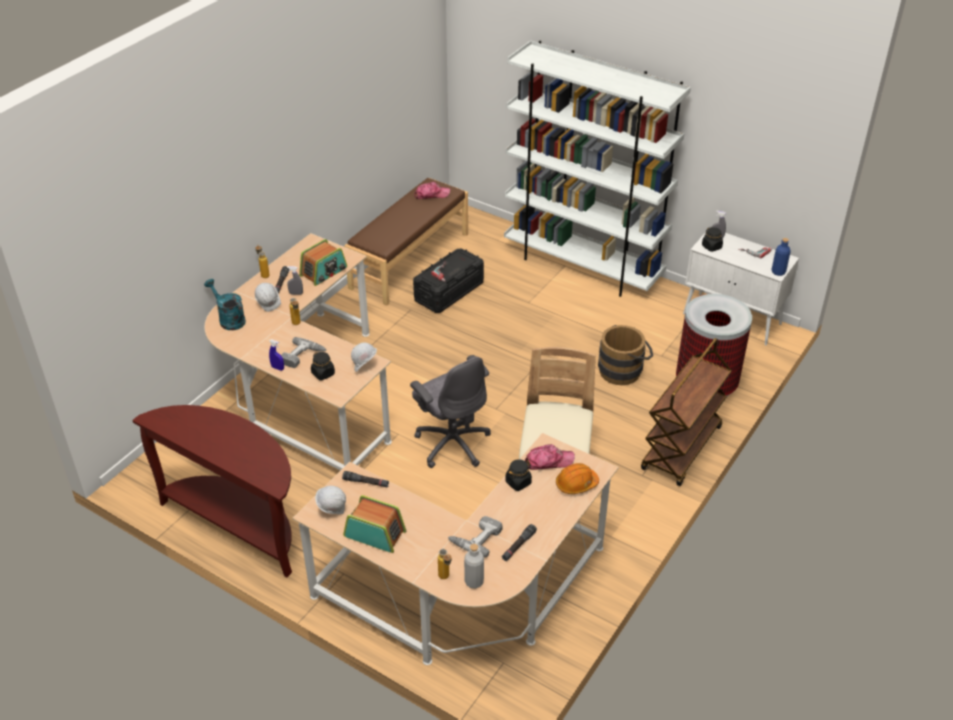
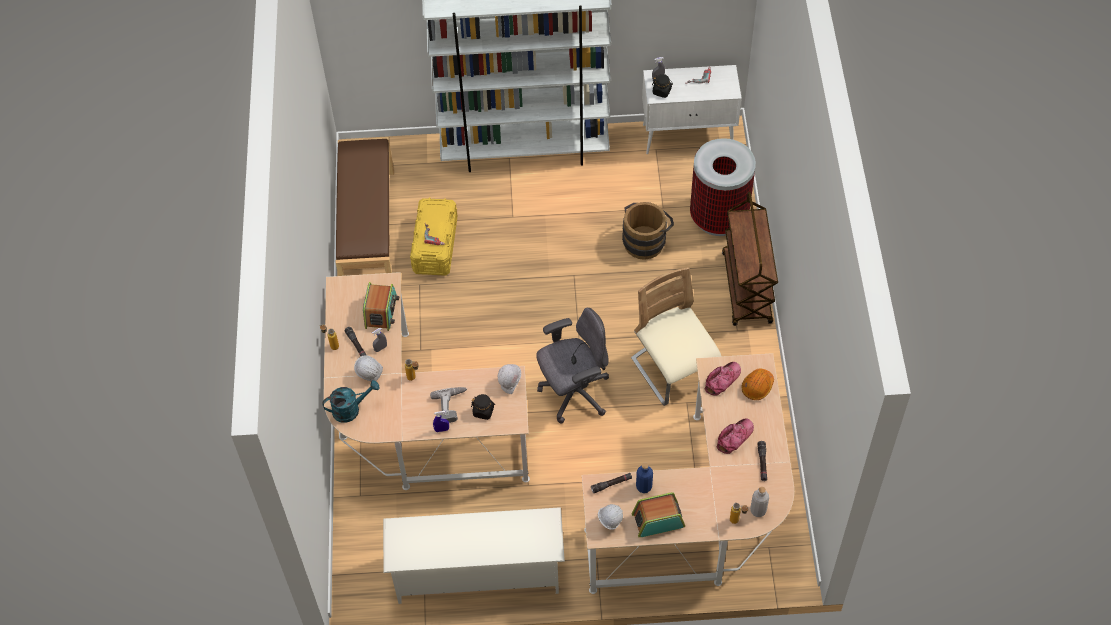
camera: 35 degrees left, 15 degrees up
(229, 319) = (351, 409): turquoise watering can -> turquoise watering can turned 150 degrees clockwise
(239, 524) = (477, 573): brown console table -> white shoe rack
(431, 194) = (362, 160): cap -> cap (734, 437)
(449, 292) = (435, 245): black storage box -> yellow storage box
(452, 443) = (574, 393): grey office chair -> grey office chair turned 45 degrees counterclockwise
(475, 538) = (729, 476): power drill -> none
(518, 482) = (717, 412): black jar -> none
(778, 272) = (732, 89): blue bottle -> blue bottle (644, 486)

